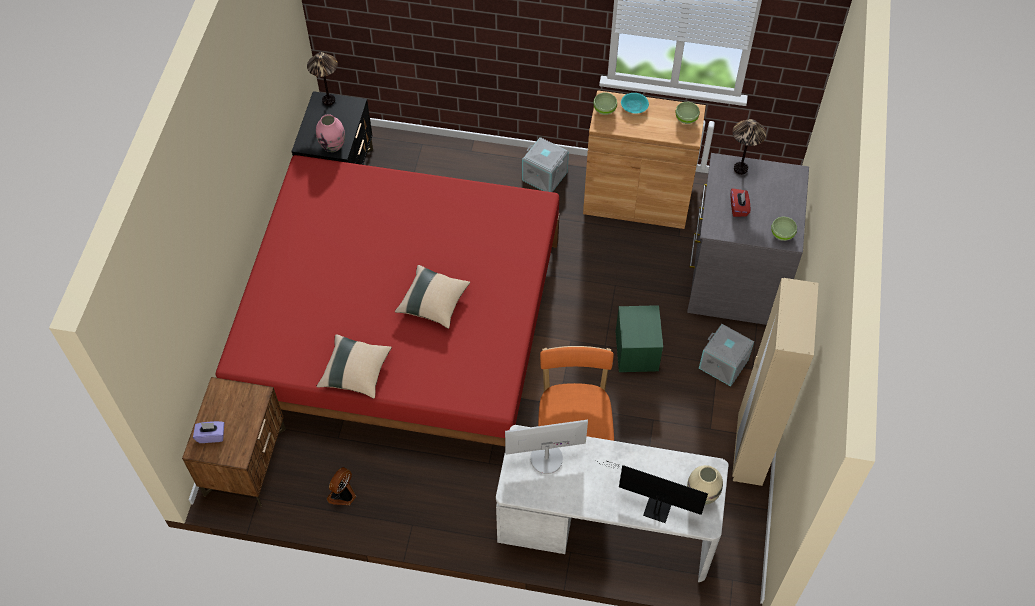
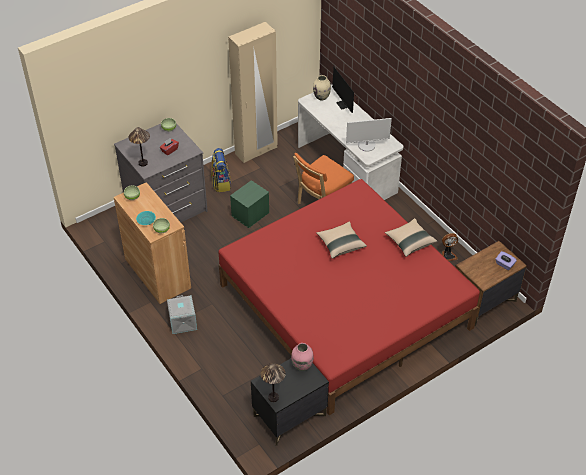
camera: 135 degrees left, 10 degrees down
(546, 458) = (366, 145): monitor -> monitor turned 45 degrees counterclockwise
(724, 363) = (221, 183): grey storage box -> backpack

